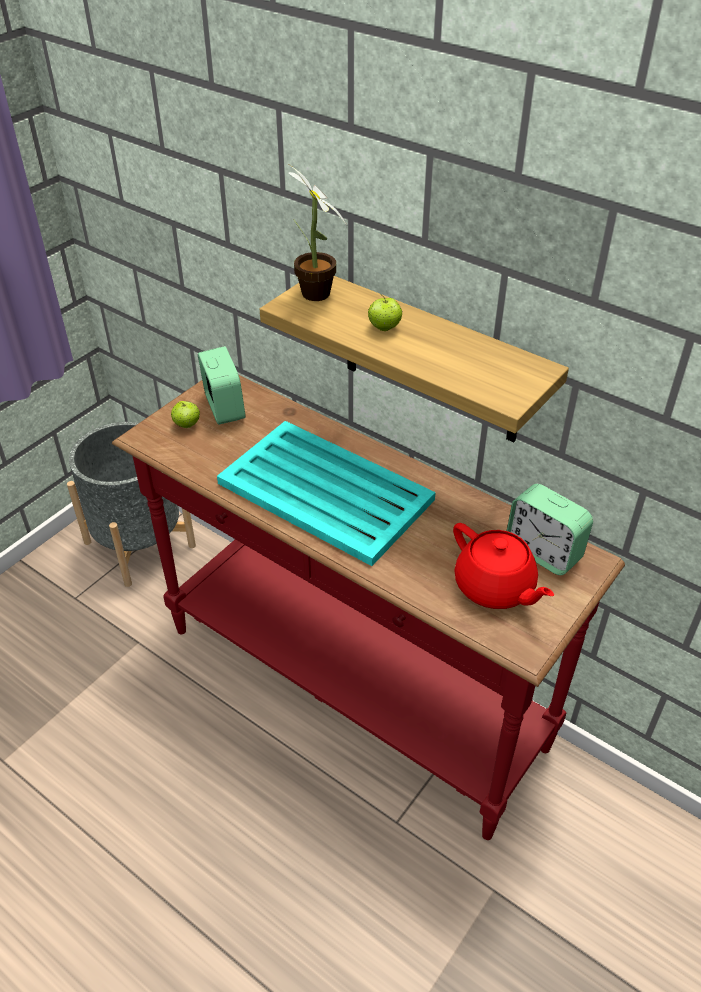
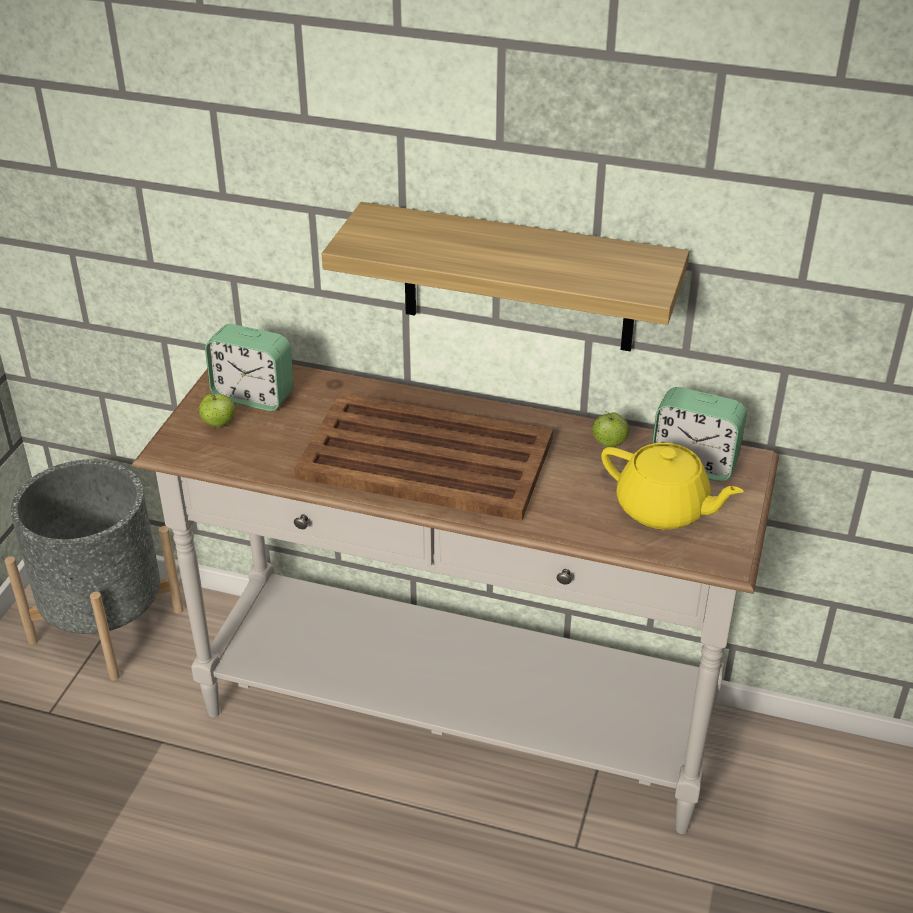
camera: 20 degrees left, 5 degrees down
(224, 408) = (253, 396): alarm clock -> alarm clock turned 150 degrees clockwise
(316, 296) = (378, 229): potted plant -> none
(326, 493) = (428, 459): turquoise tray -> brown tray
(350, 690) = (456, 721): red console table -> white console table
(384, 328) = (476, 247): apple -> apple (609, 444)
(495, 587) = (663, 509): red teapot -> yellow teapot

